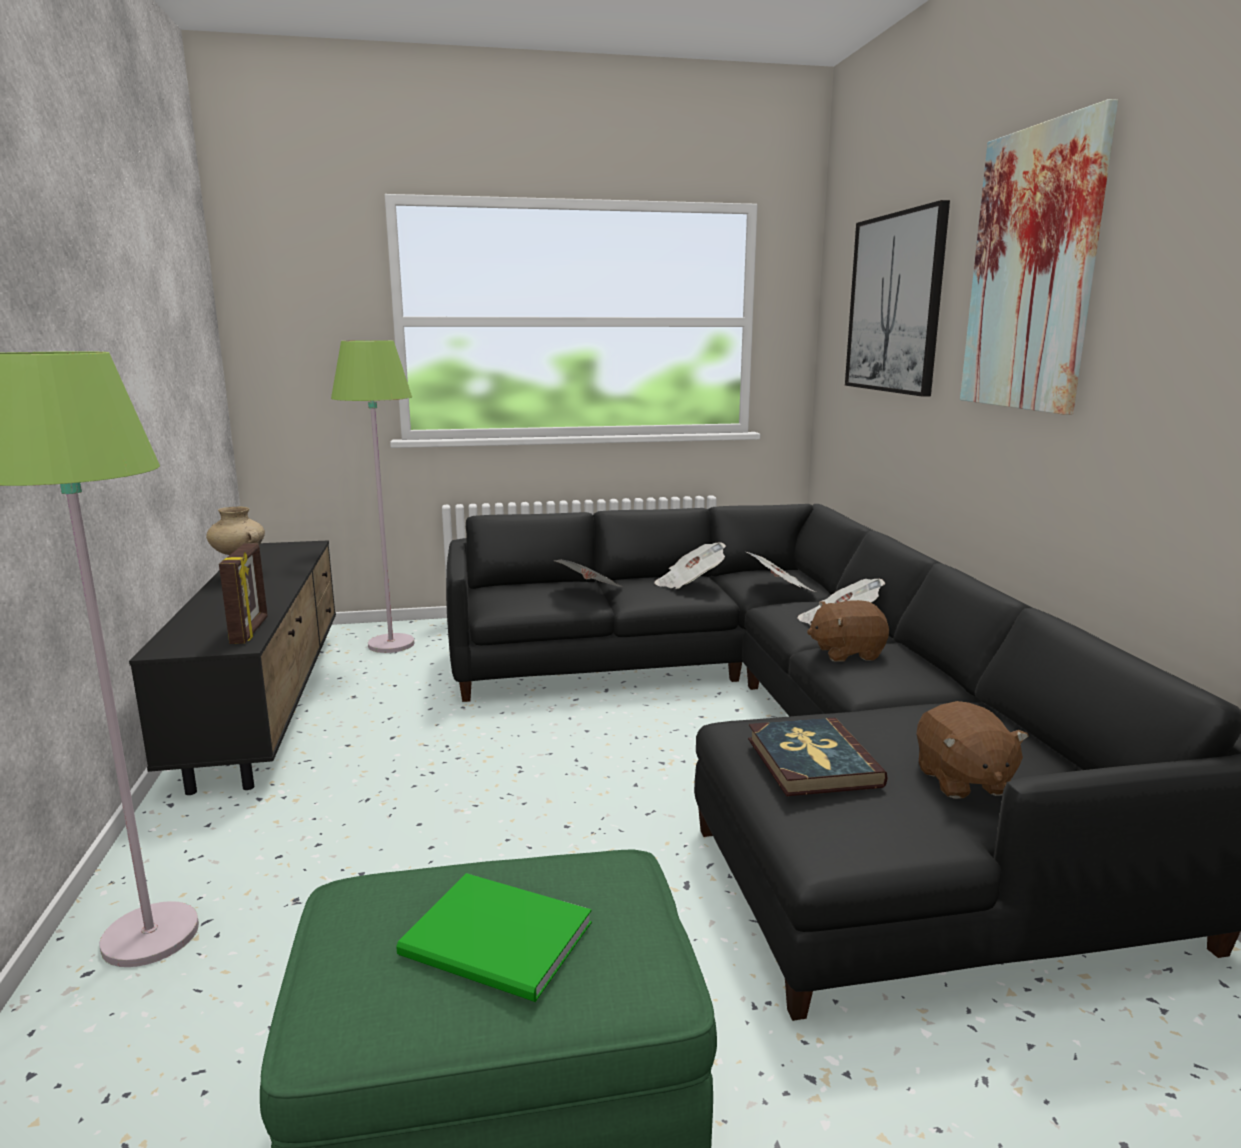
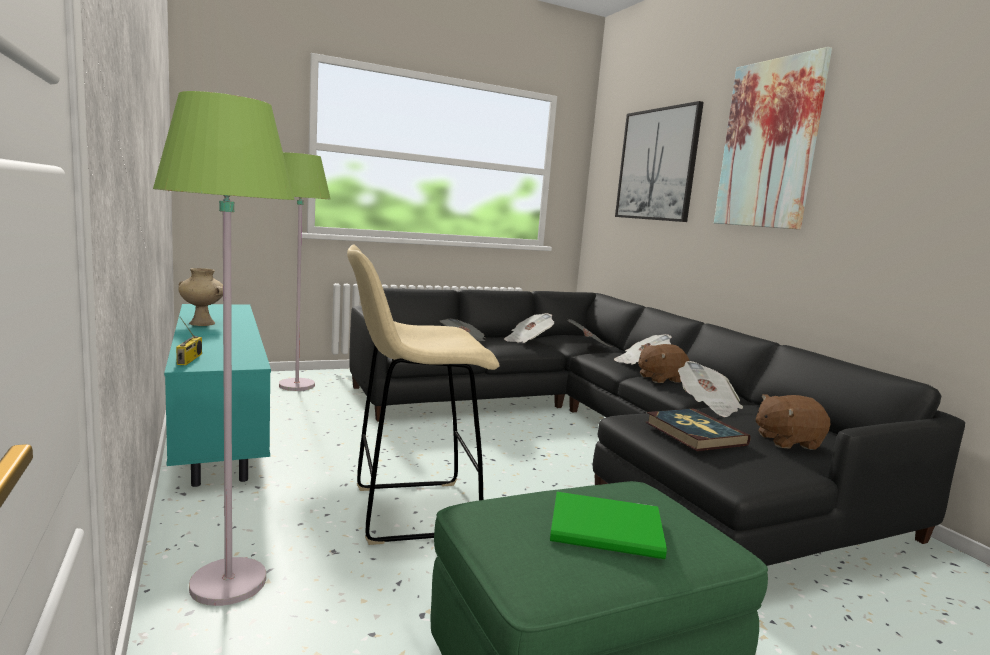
camera: 15 degrees left, 5 degrees down
(175, 639) = (190, 359): none -> radio
(251, 631) = (249, 356): picture frame -> none
(267, 701) = (220, 422): black tv stand -> turquoise tv stand
(424, 845) = (410, 511): none -> beige stool
(881, 707) = (707, 406): none -> newspaper
(962, 781) = (787, 441): brown plush toy -> brown plush toy turned 105 degrees clockwise

